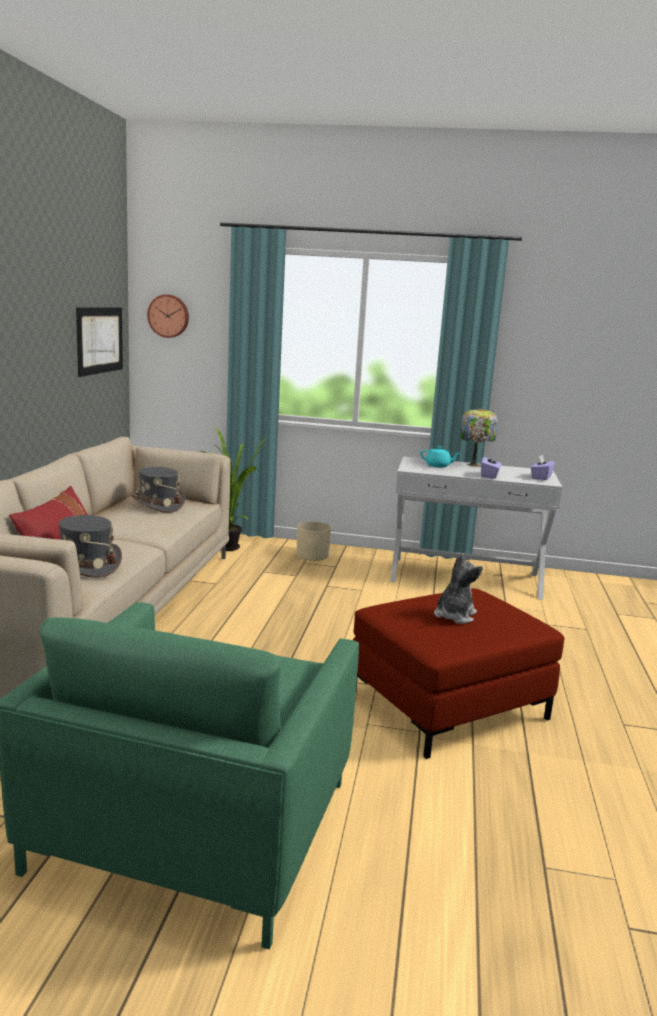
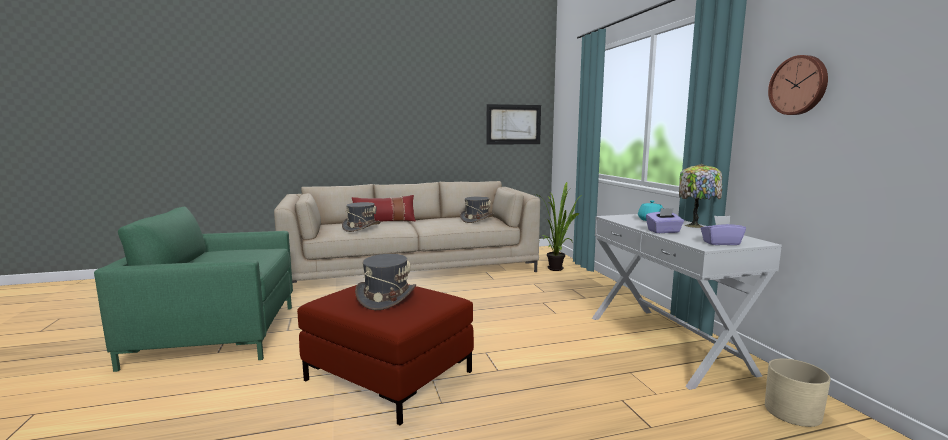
camera: 65 degrees right, 5 degrees down
(168, 316) = (565, 107): wall clock -> wall clock (799, 85)
(312, 555) = (591, 288): beige planter -> beige planter (793, 412)
(454, 615) = (386, 298): plush toy -> grey hat

